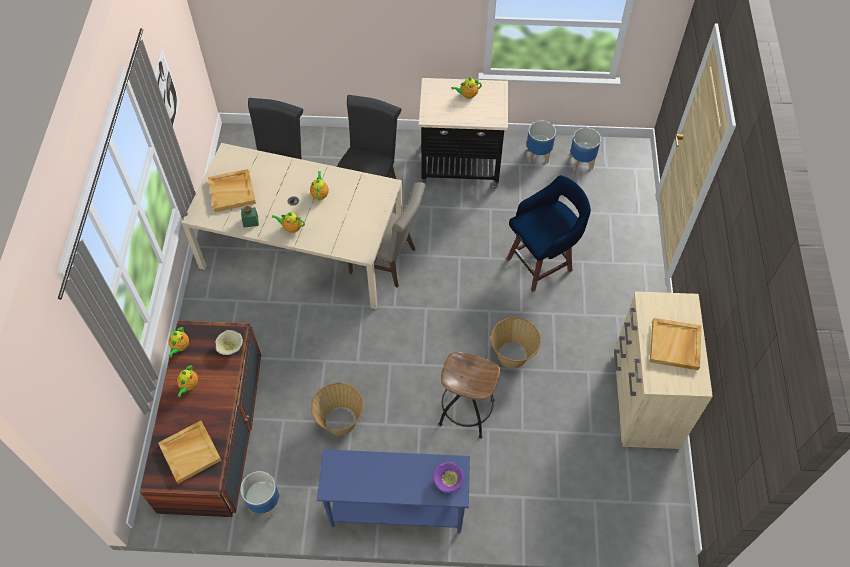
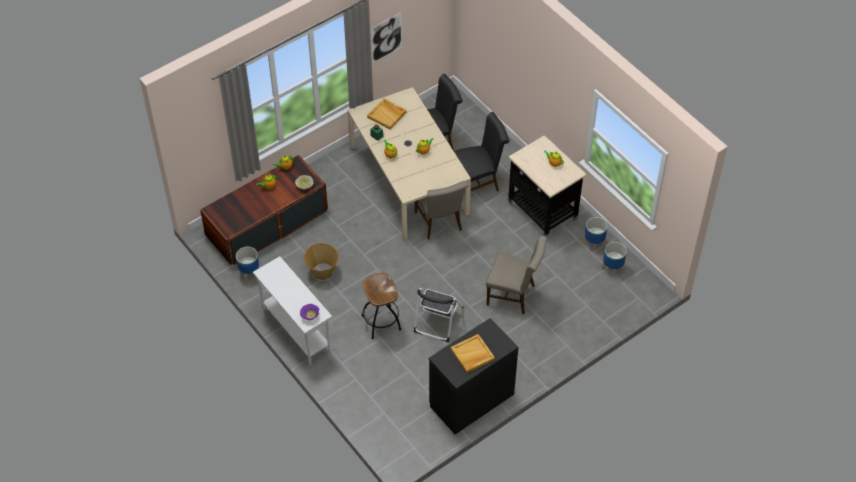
camera: 50 degrees right, 5 degrees down
(190, 452) = (236, 213): beige tray -> none
(396, 512) = (295, 330): blue console table -> white console table
(512, 355) = (437, 320): basket -> step ladder
(542, 263) = (514, 295): blue stool -> beige chair
(644, 399) = (470, 399): beige dresser -> black dresser

